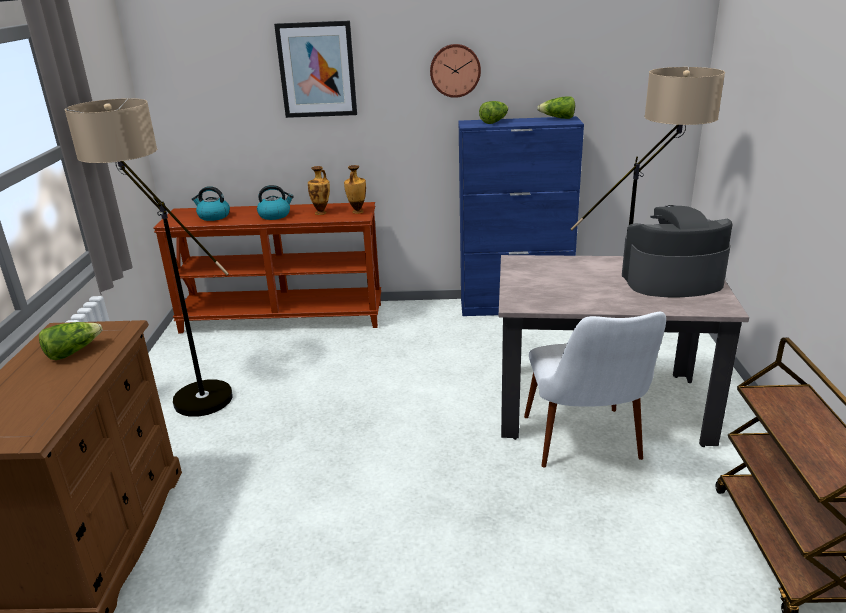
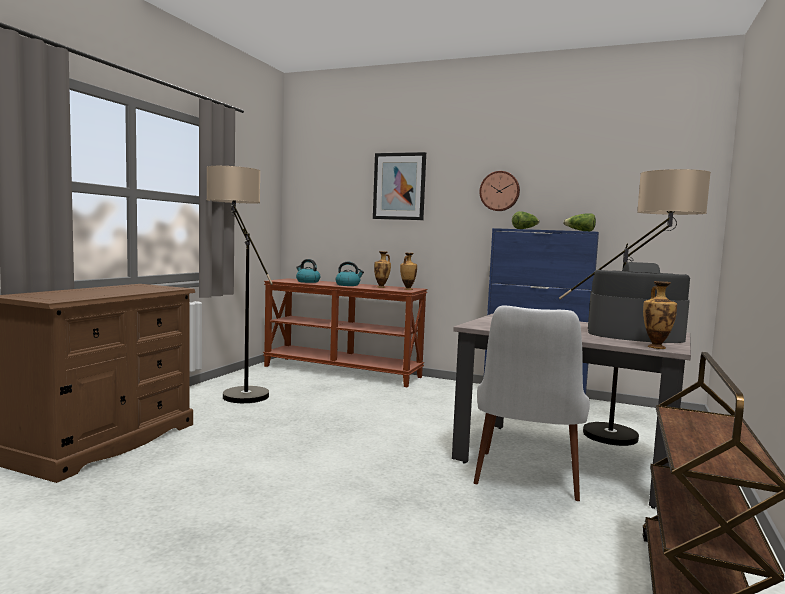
camera: 20 degrees right, 20 degrees down
(73, 352) = (132, 289): lettuce -> none
(711, 307) = (656, 347): none -> vase

